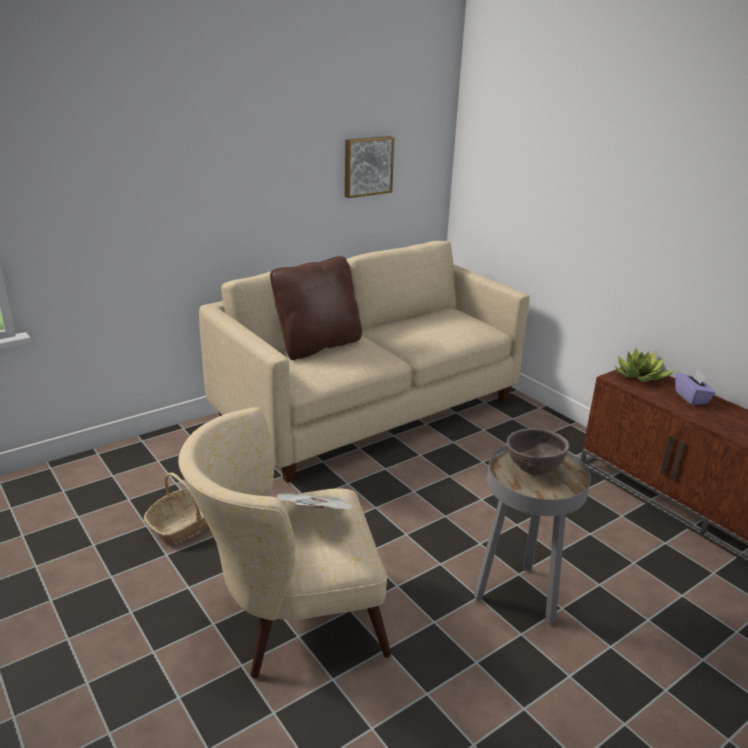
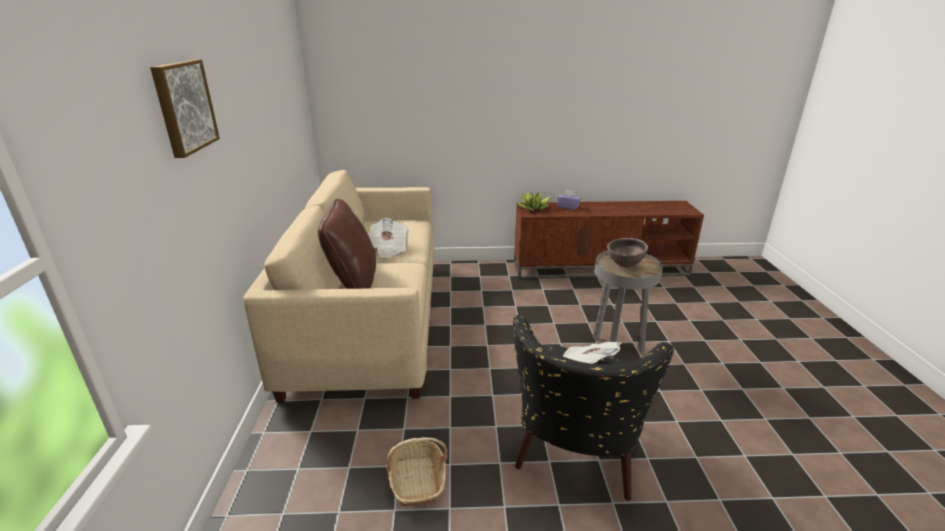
camera: 55 degrees left, 0 degrees up
(289, 616) = (575, 456): beige armchair -> black armchair
(367, 166) = (282, 118): picture -> picture (183, 107)
(408, 338) = (389, 249): none -> newspaper

